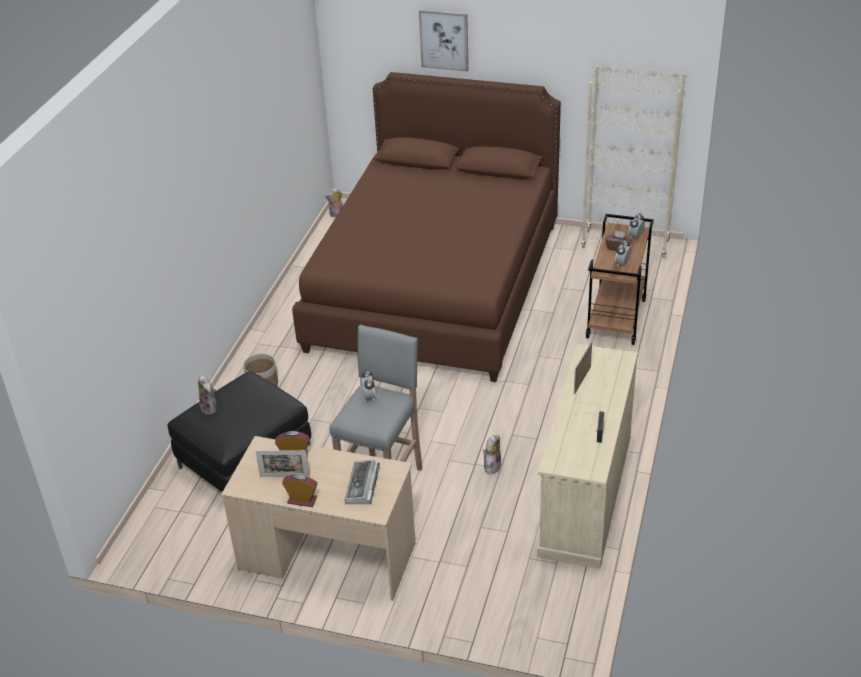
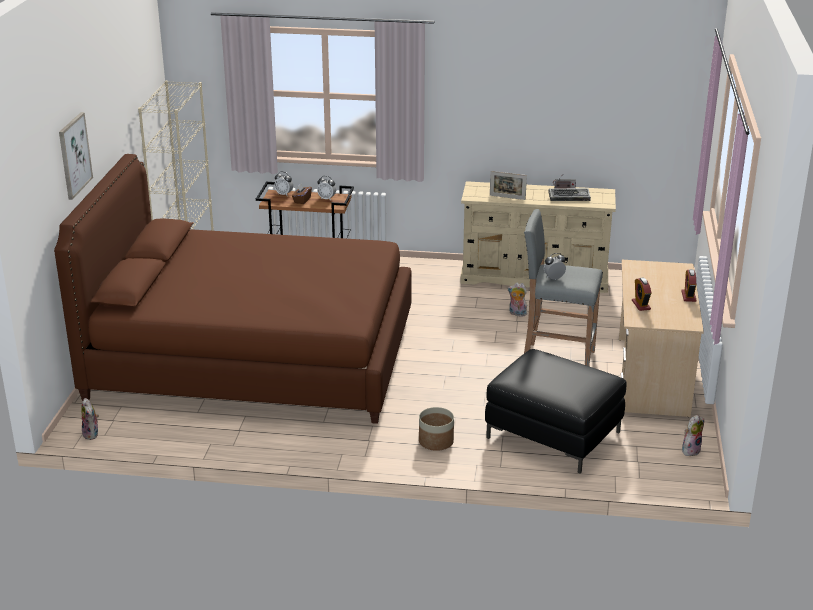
camera: 100 degrees left, 10 degrees down
(210, 408) = (560, 392): plush toy -> plush toy (690, 450)
(284, 476) = (666, 306): picture frame -> none
(362, 486) = (658, 275): keyboard -> keyboard (569, 197)

